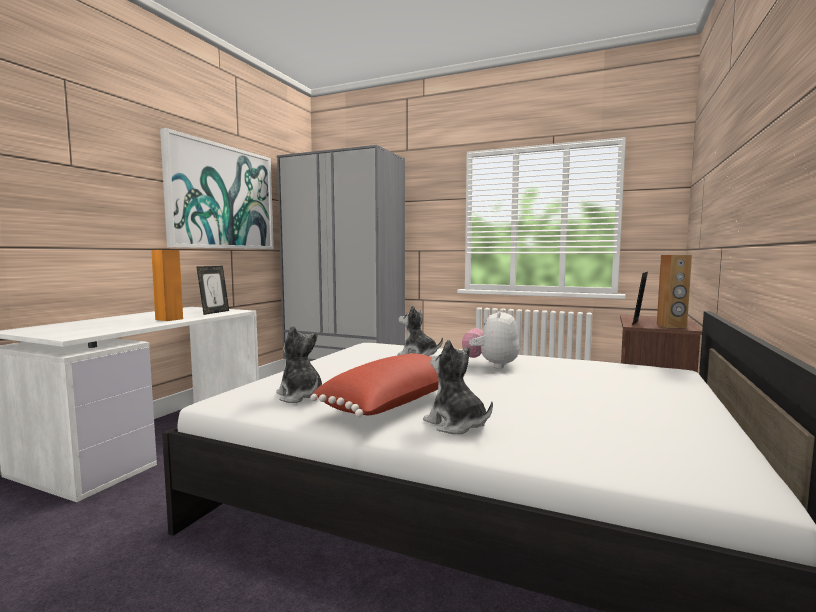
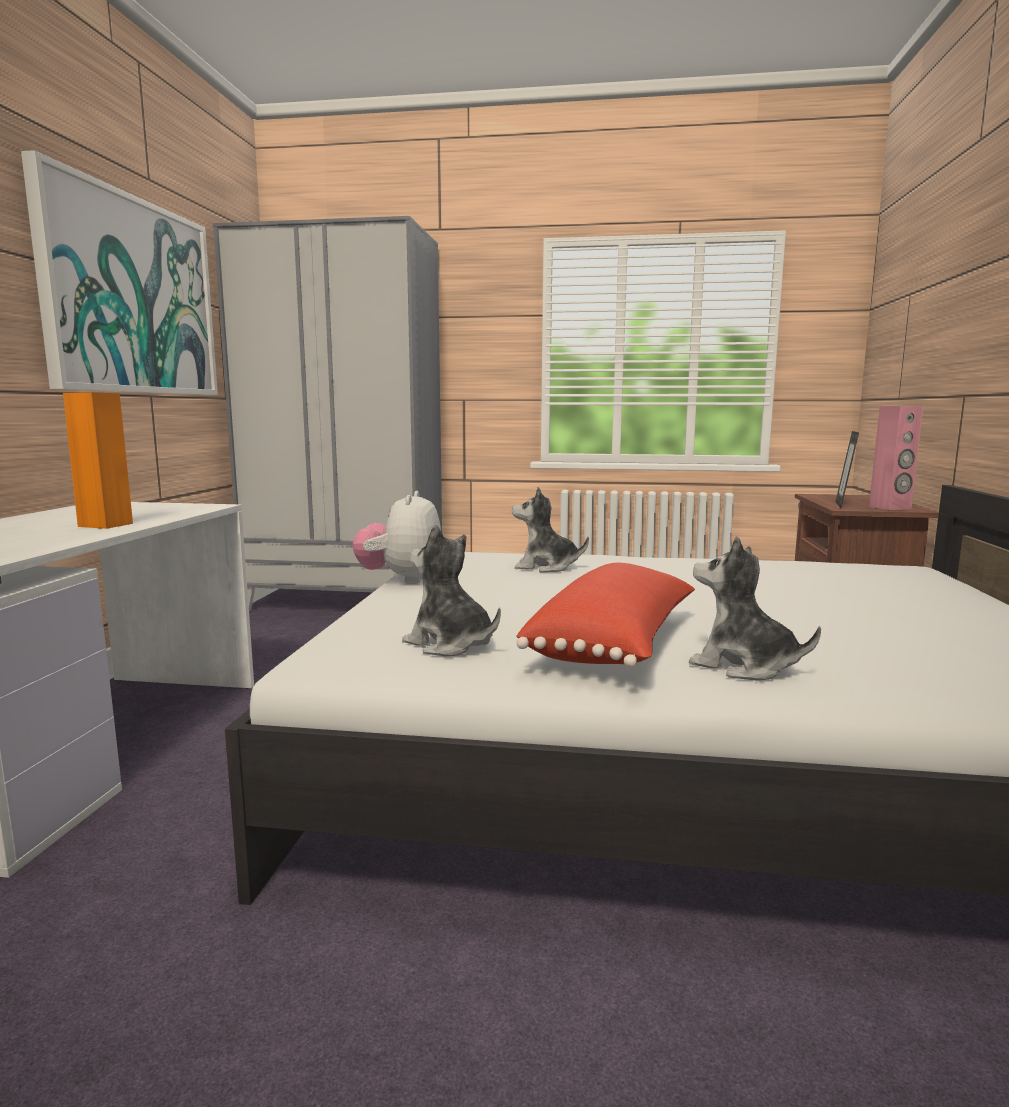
camera: 15 degrees left, 5 degrees up
(214, 312) = (170, 510): picture frame -> none
(491, 365) = (672, 575): plush toy -> plush toy (402, 580)
(671, 326) = (890, 508): brown speaker -> pink speaker

